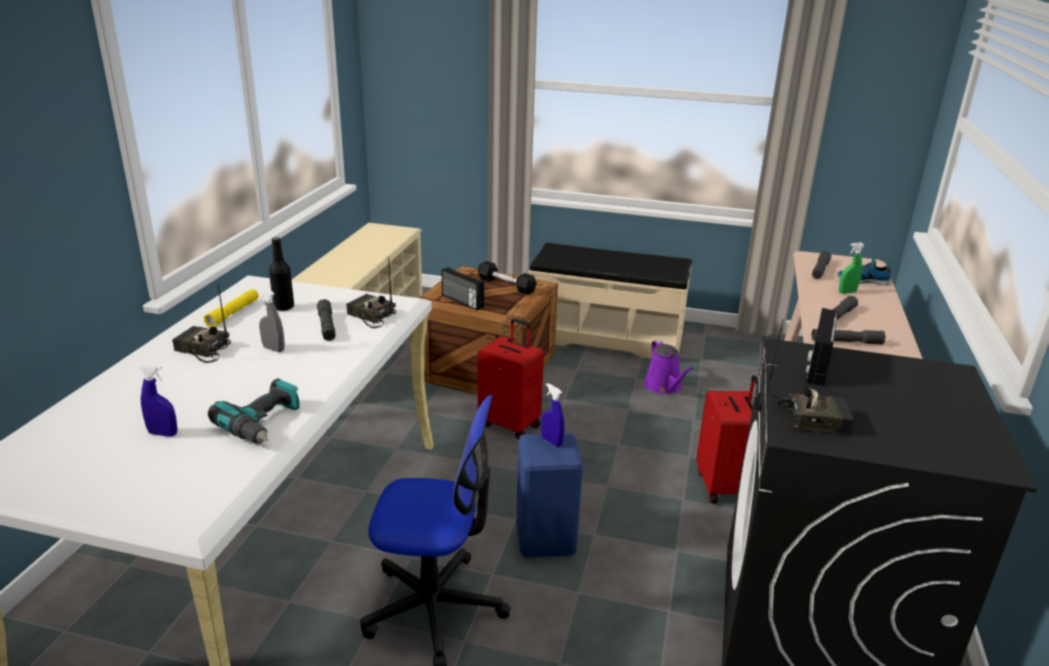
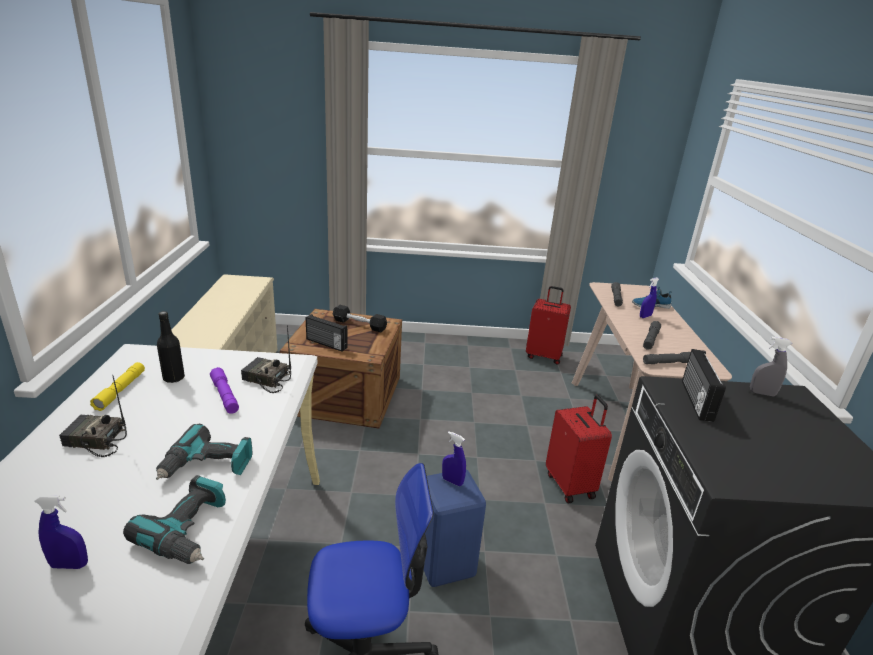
camera: 15 degrees left, 0 degrees up
(273, 349) = (175, 430): grey spray bottle -> grey spray bottle (762, 393)
(293, 379) = (207, 466): none -> power drill
(327, 326) = (225, 395): grey flashlight -> purple flashlight
(511, 424) = (382, 449): red suitcase -> red suitcase (544, 356)
(606, 336) = (436, 356): beige bench -> none
(664, 387) = (495, 398): purple watering can -> none
(813, 418) = (728, 459): radio -> none
(847, 292) = (645, 316): green spray bottle -> blue spray bottle

